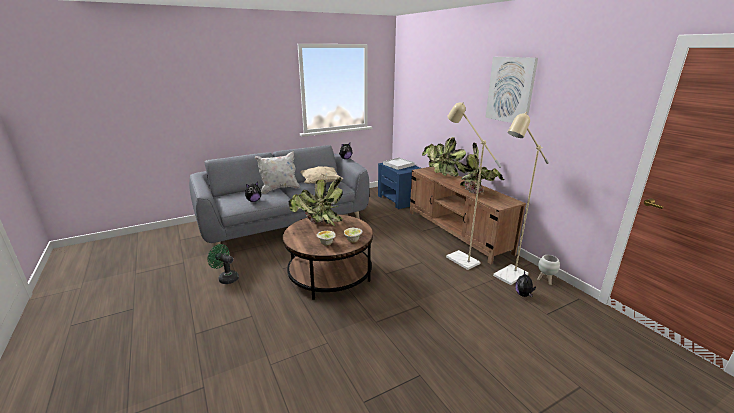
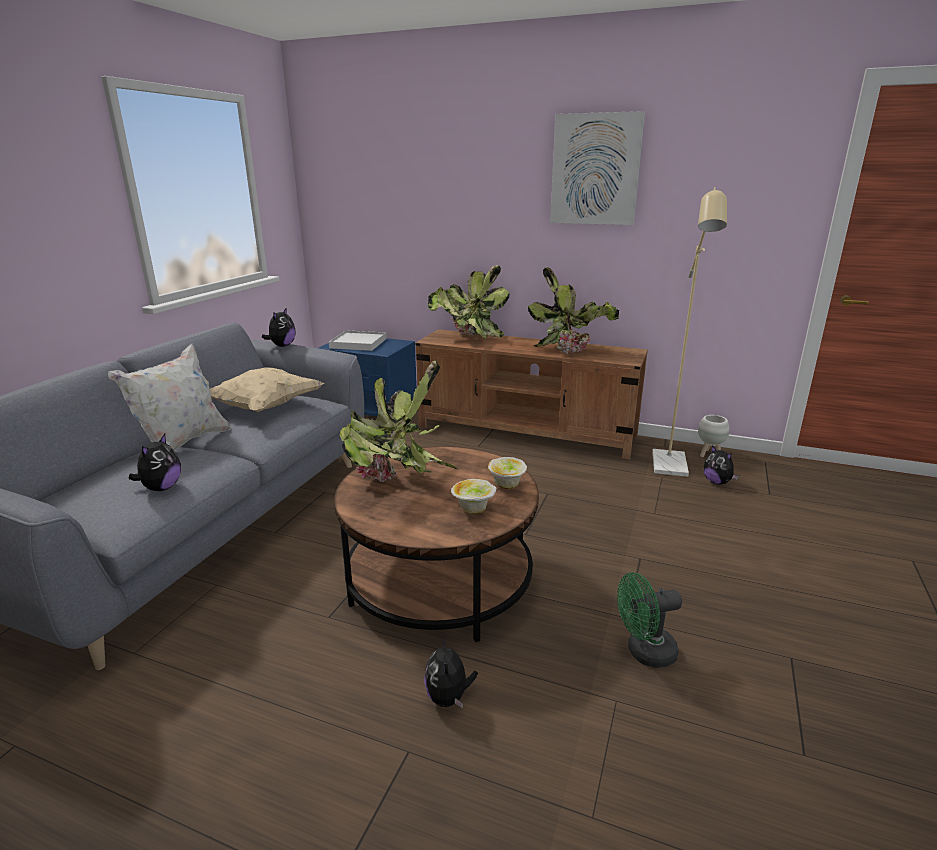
camera: 40 degrees left, 0 degrees up
(226, 278) = (218, 711): green fan -> green fan (644, 652)
(281, 309) = (449, 697): none -> plush toy
(458, 258) = (582, 467): beige floor lamp -> none

